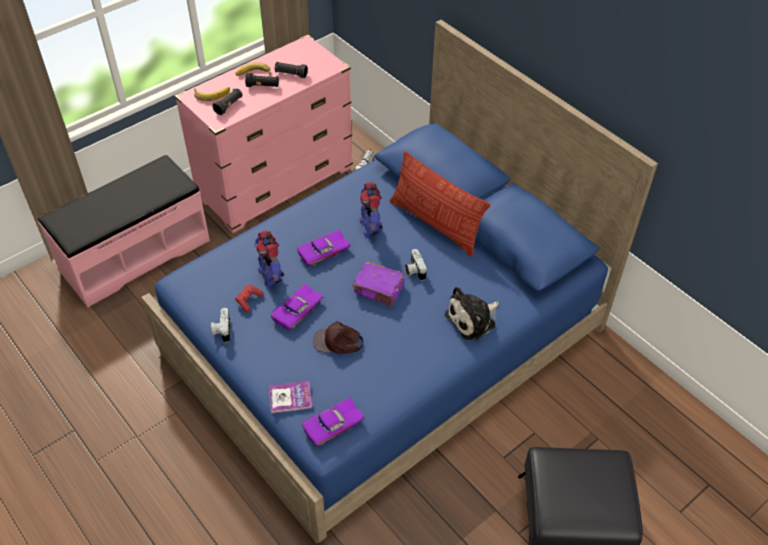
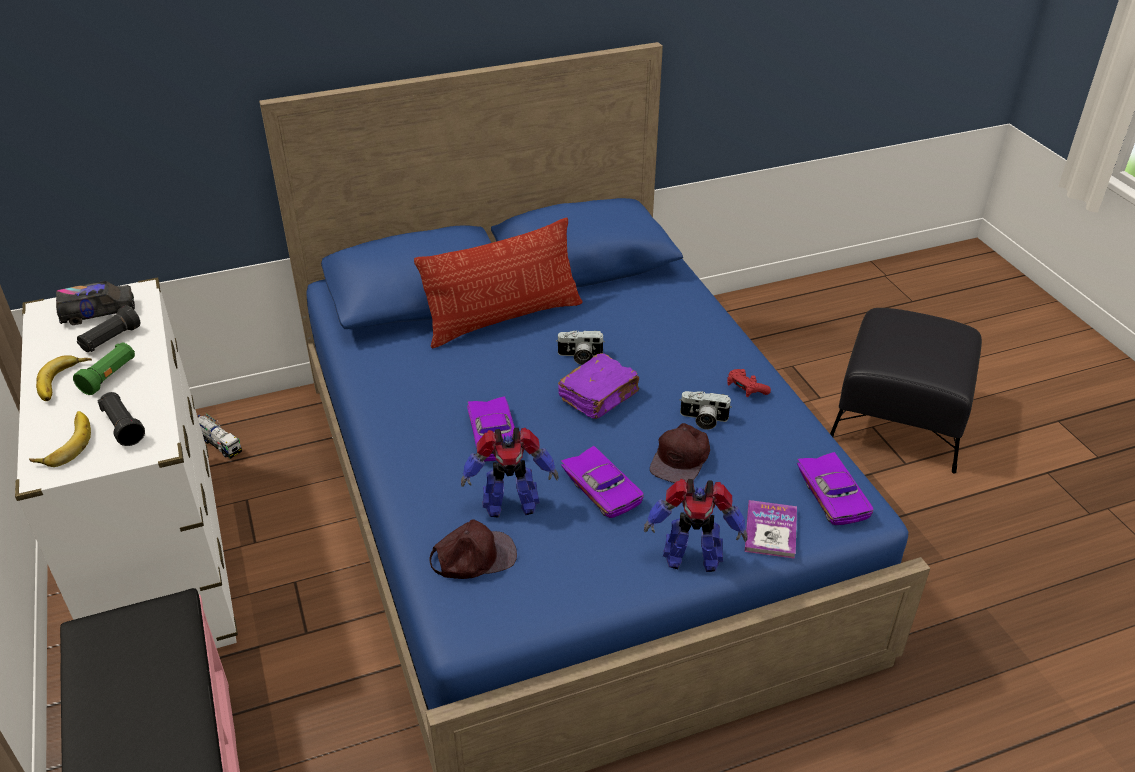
camera: 70 degrees left, 10 degrees down
(222, 330) = (603, 588): camera -> camera (703, 420)
(228, 271) = (473, 556): none -> brown cap
(249, 301) = (553, 542): red game controller -> red game controller (745, 389)
(263, 86) = (109, 377): black flashlight -> green flashlight
(276, 183) = (161, 558): pink dresser -> white dresser
(310, 61) = (98, 312): none -> toy truck
(370, 226) = (469, 377): toy robot -> toy robot (691, 557)
(473, 319) = (689, 329): plush toy -> none

